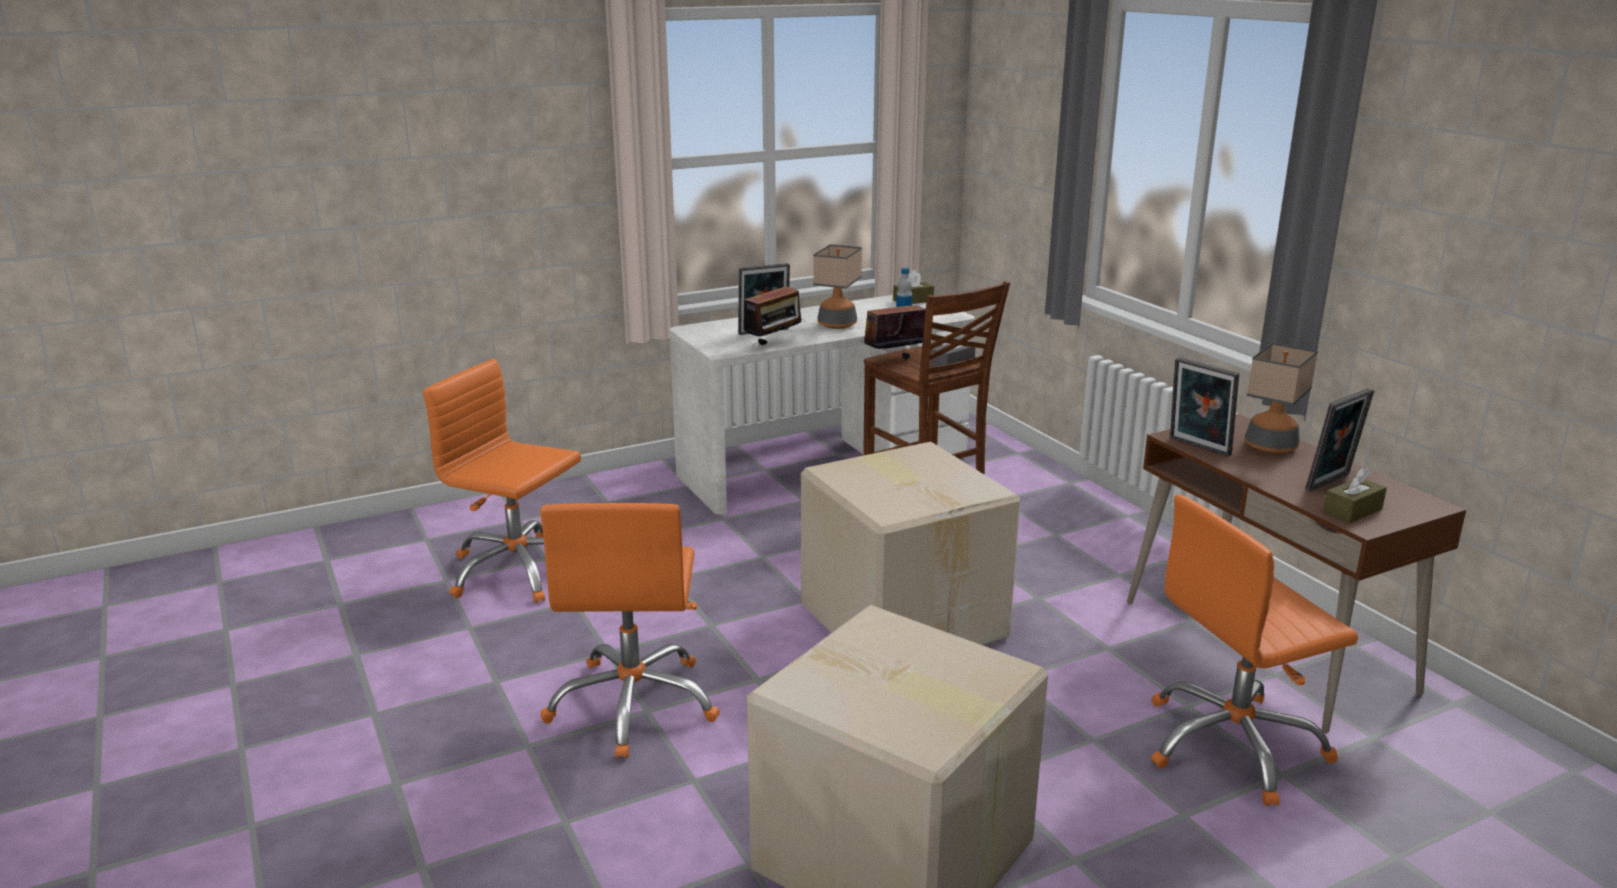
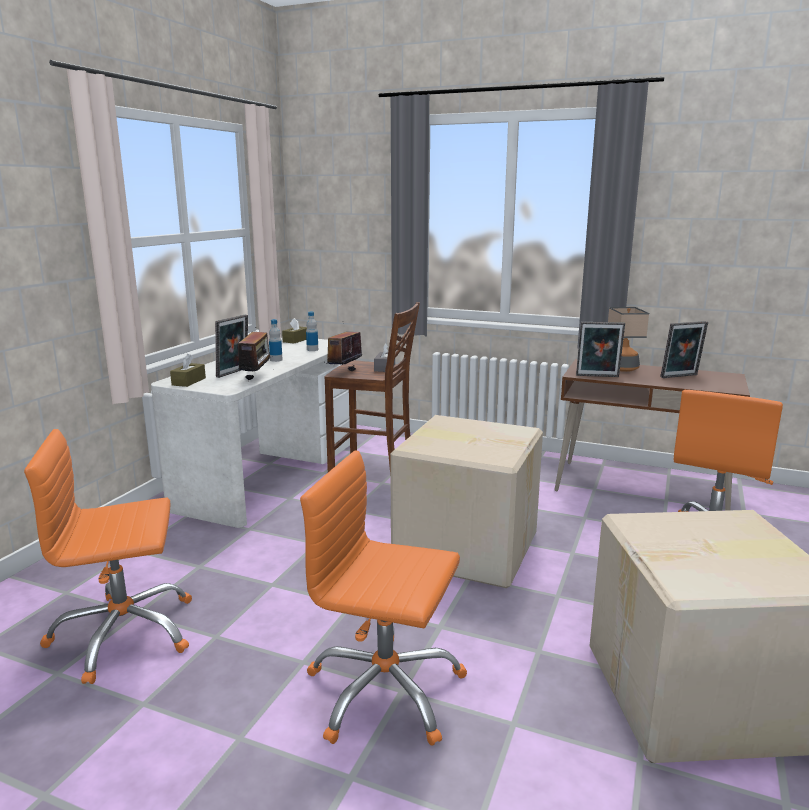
camera: 40 degrees left, 5 degrees down
(634, 704) = (384, 691): orange office chair -> orange office chair turned 150 degrees clockwise
(837, 325) = (276, 360): table lamp -> bottle
(1331, 483) = (680, 376): picture frame -> picture frame turned 60 degrees clockwise
(1352, 511) = (716, 385): brown tissue box -> brown tissue box (189, 381)

